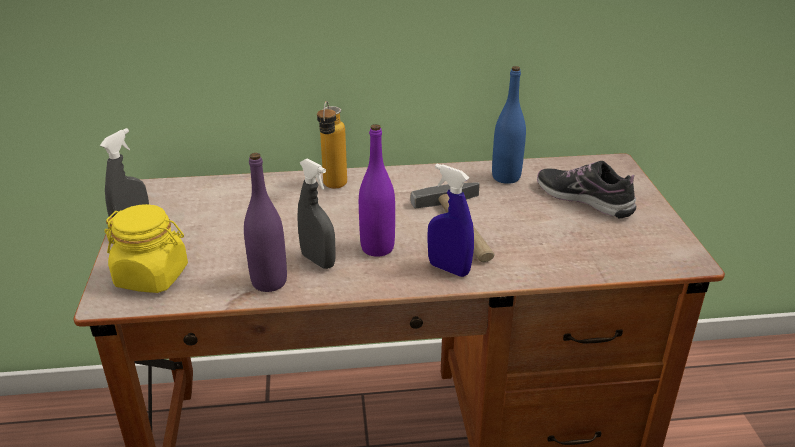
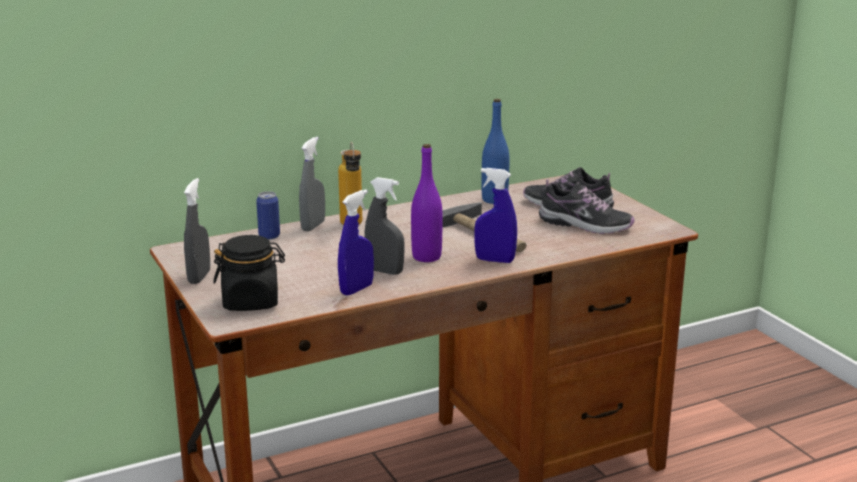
camera: 20 degrees left, 10 degrees down
(152, 276) = (251, 301): yellow jar -> black jar
(243, 187) = (269, 236): none -> can
(269, 282) = (356, 289): purple bottle -> blue spray bottle
(295, 181) = (313, 226): none -> grey spray bottle
(587, 233) = (585, 225): none -> shoe

